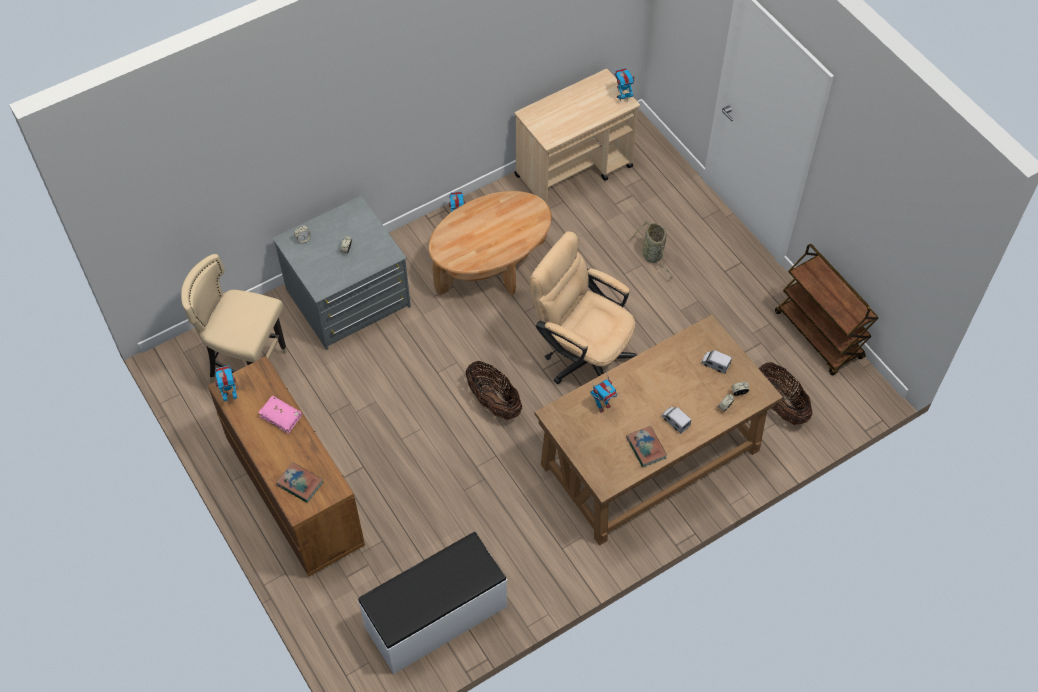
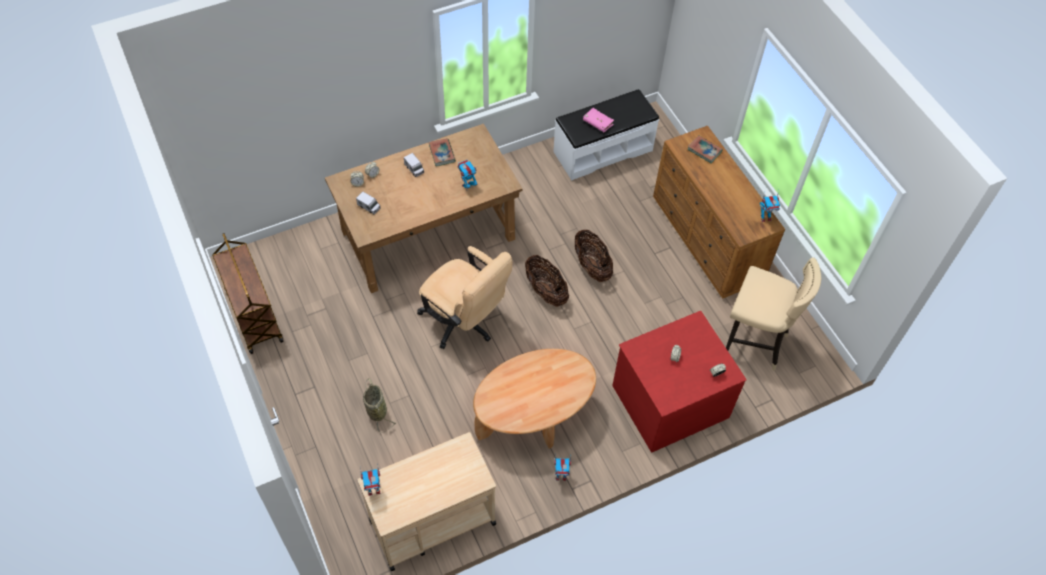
camera: 175 degrees left, 0 degrees up
(281, 417) = (722, 198): pink book -> pink book (597, 123)
(349, 299) = (669, 399): grey dresser -> red dresser
(780, 405) = (311, 262): basket -> basket (592, 266)

